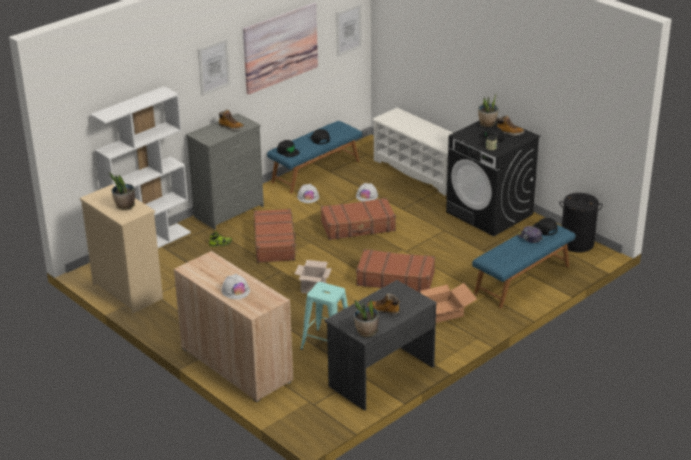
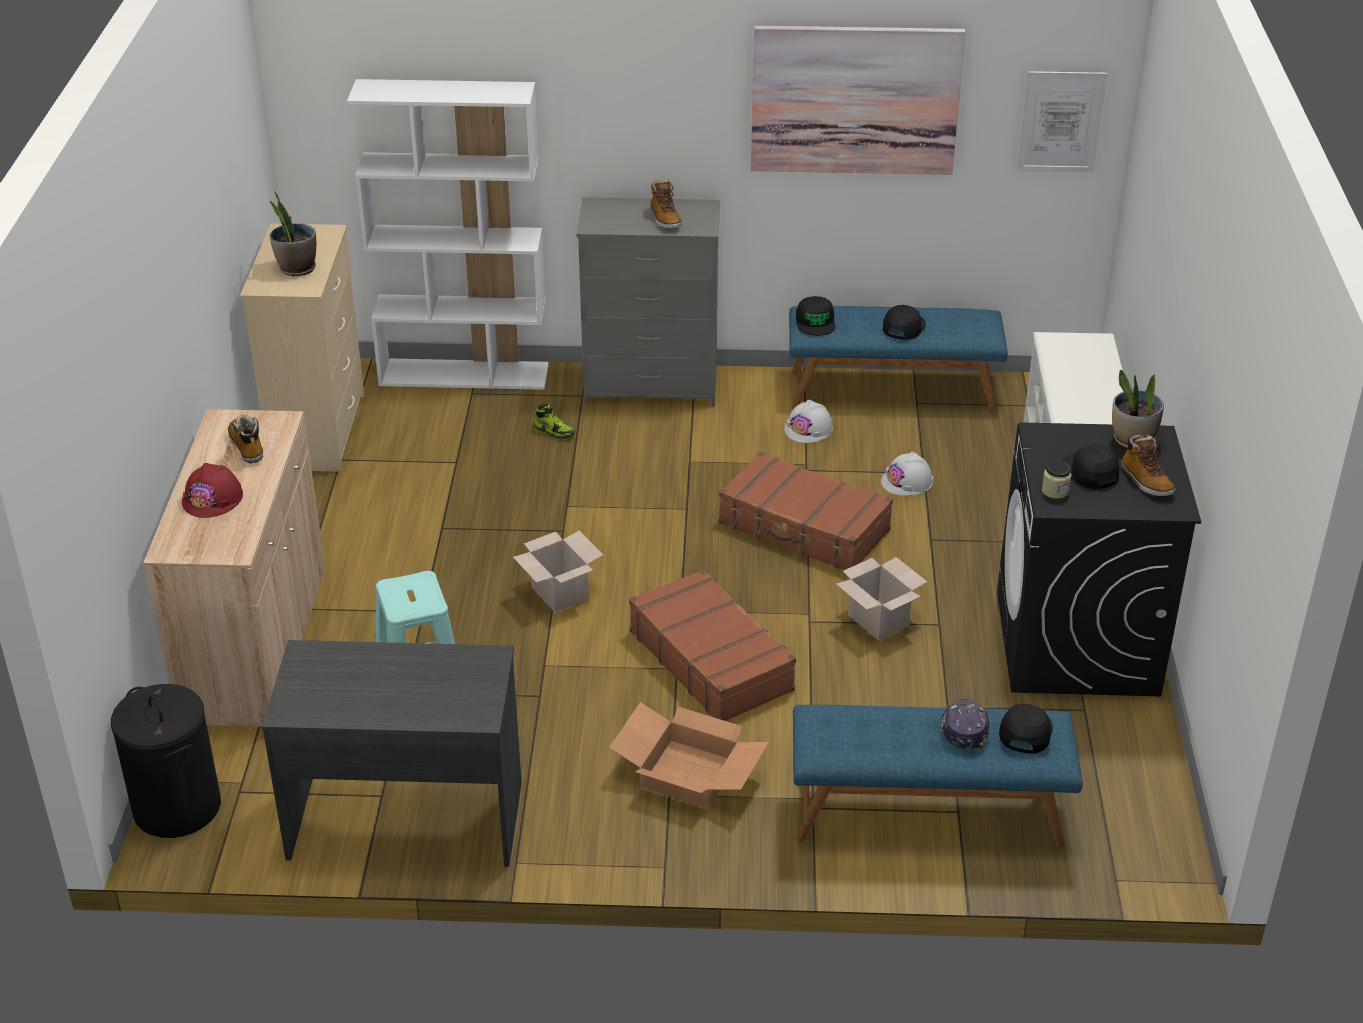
camera: 45 degrees right, 5 degrees up
(214, 67) = (669, 84): picture -> none
(235, 290) = (213, 498): white hard hat -> red hard hat
(275, 243) = (632, 478): brown suitcase -> none
(366, 332) = (303, 707): potted plant -> none
(383, 311) = (393, 687): boot -> boot (247, 447)
(426, 239) = (880, 620): none -> cardboard box
(576, 243) = (1155, 812): black laundry basket -> black laundry basket (176, 807)

